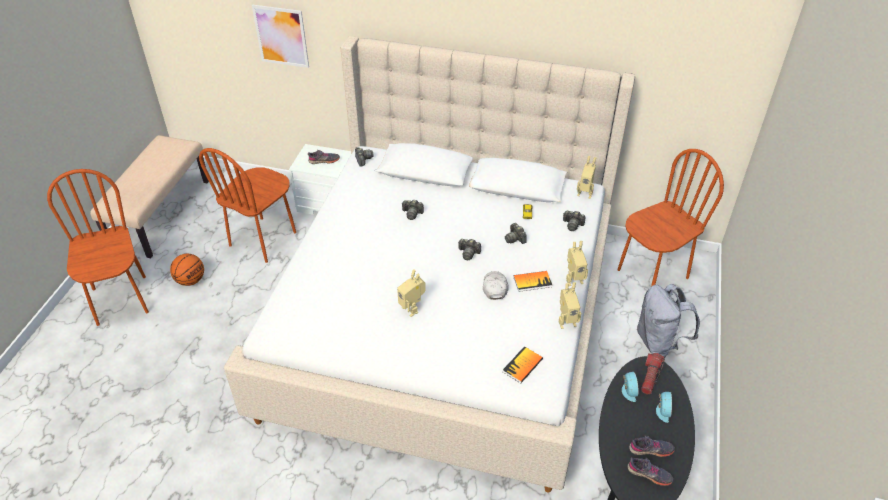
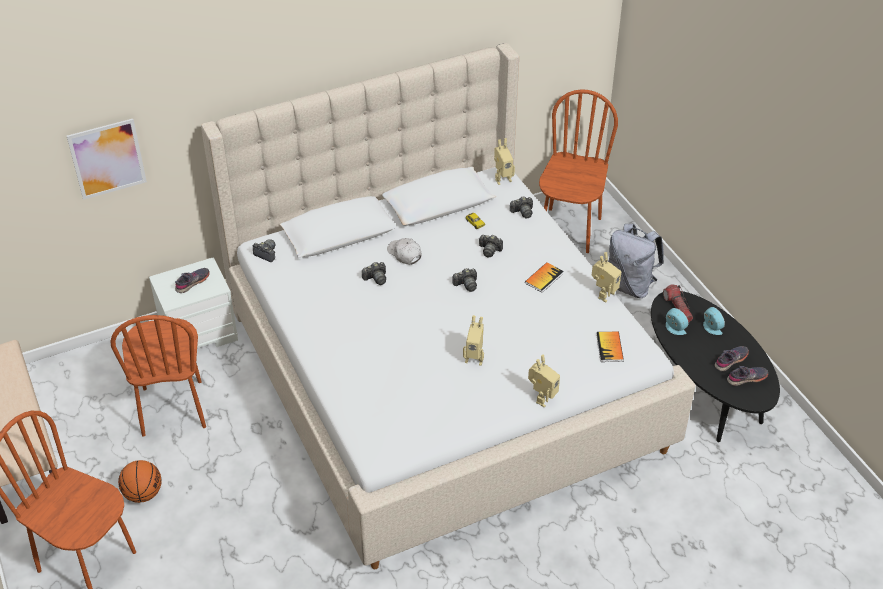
camera: 40 degrees left, 0 degrees up
(495, 287) = (520, 300): white cap -> white cap (404, 254)
(573, 279) = (572, 258): toy robot -> toy robot (542, 398)

